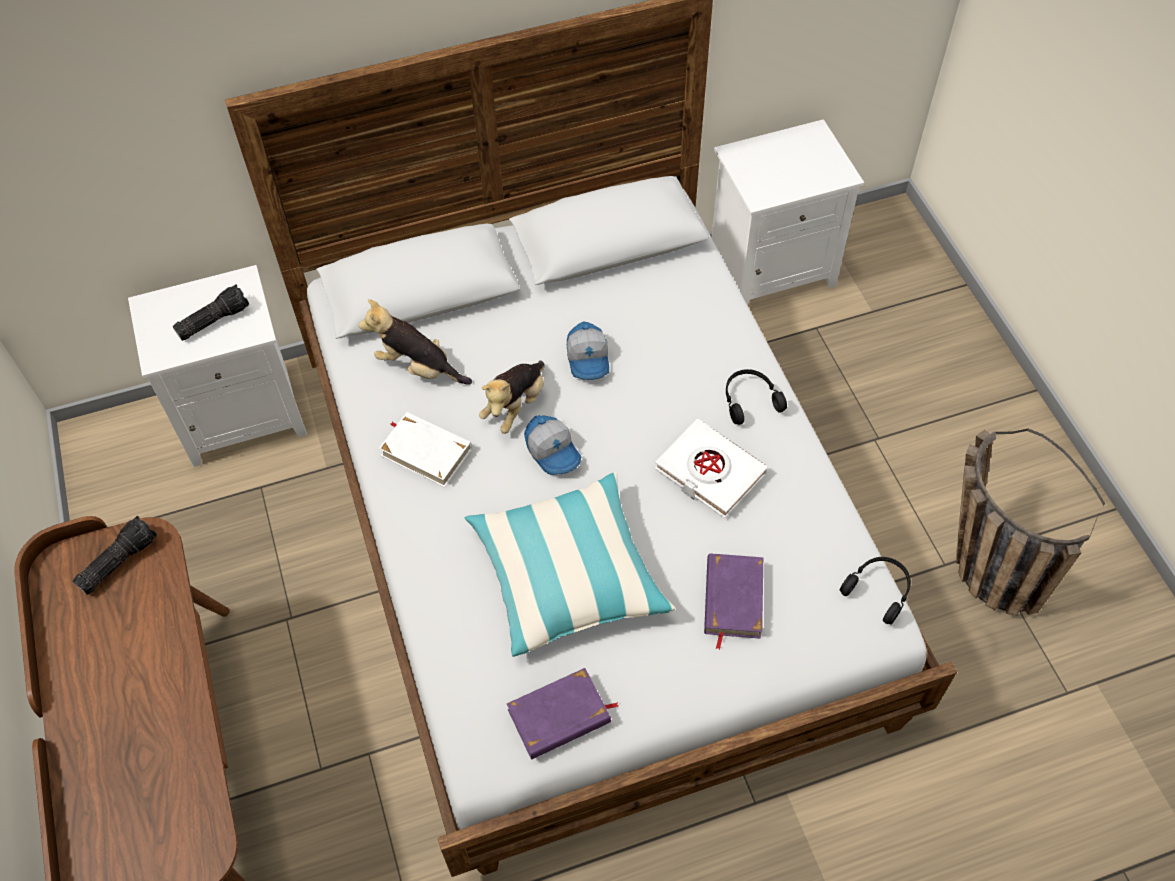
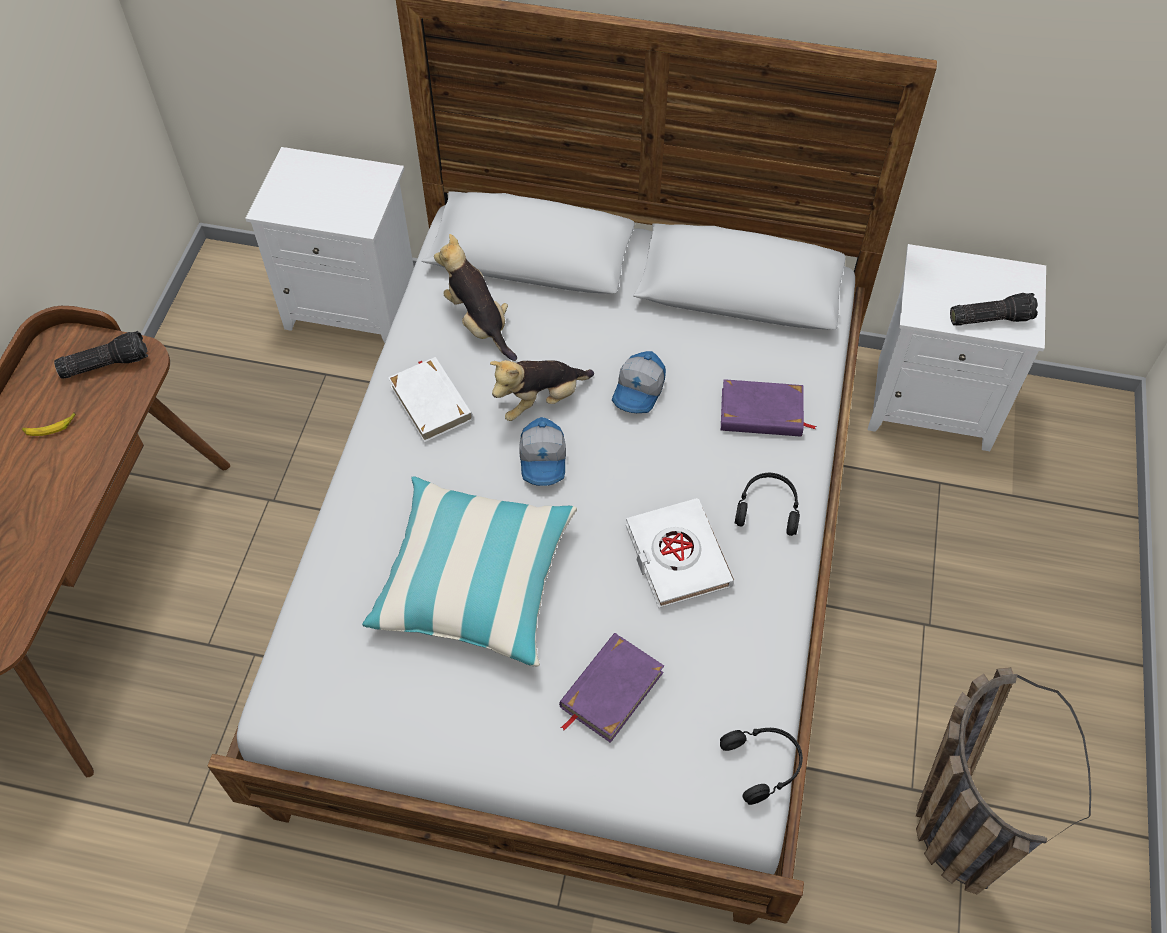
camera: 30 degrees right, 0 degrees up
(108, 642) = (50, 427): none -> banana
(213, 319) = (335, 197): flashlight -> flashlight (990, 317)
(559, 717) = (373, 706): purple book -> purple book (761, 413)

